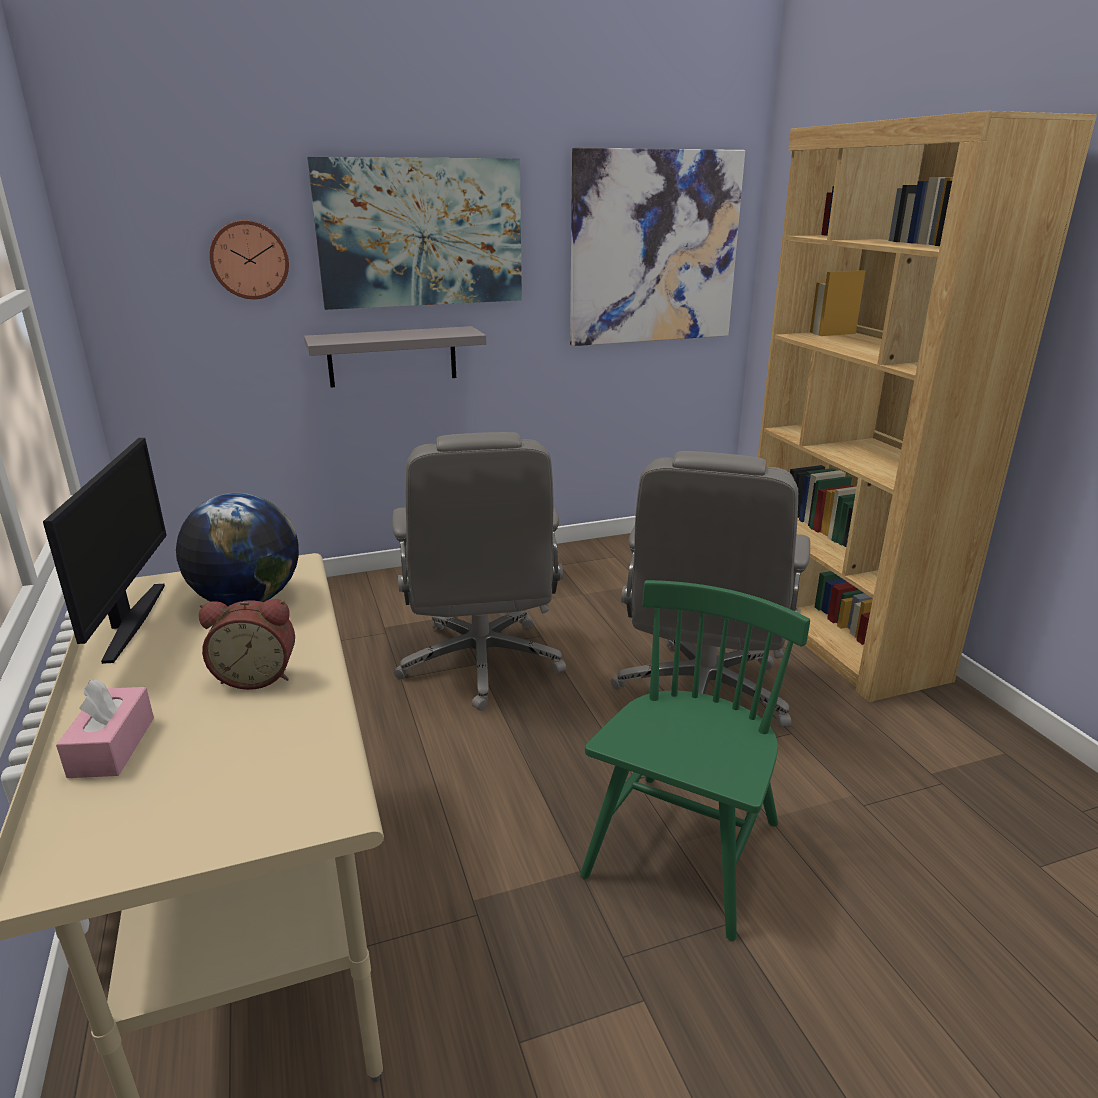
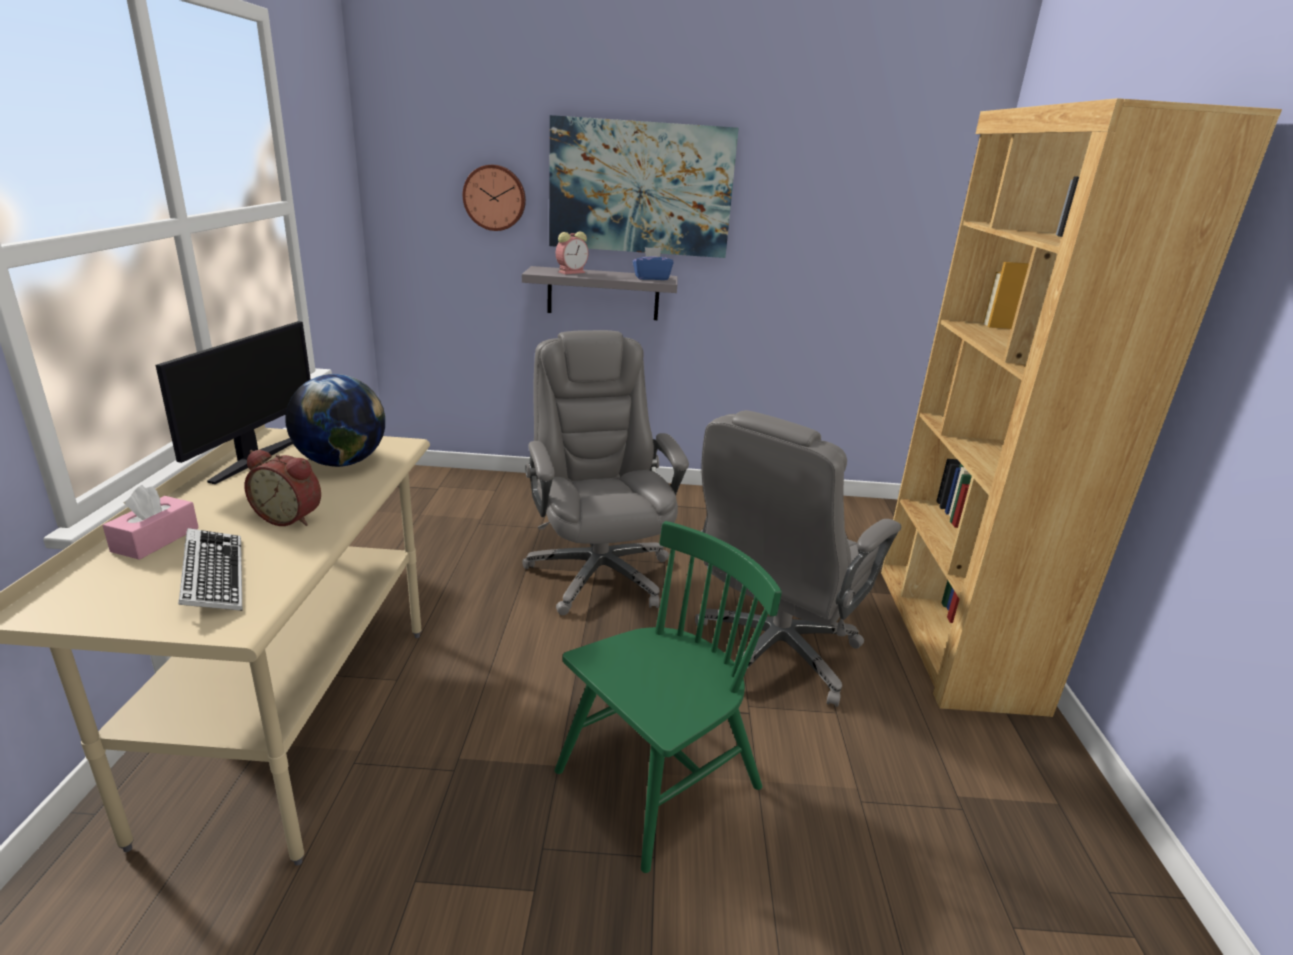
camera: 20 degrees right, 0 degrees up
(240, 768) = (213, 577): none -> keyboard
(360, 336) = (572, 272): none -> alarm clock
(451, 332) = (651, 278): none -> blue tissue box
(481, 663) = (598, 572): grey office chair -> grey office chair turned 150 degrees clockwise
(654, 248) = (868, 223): picture -> none

